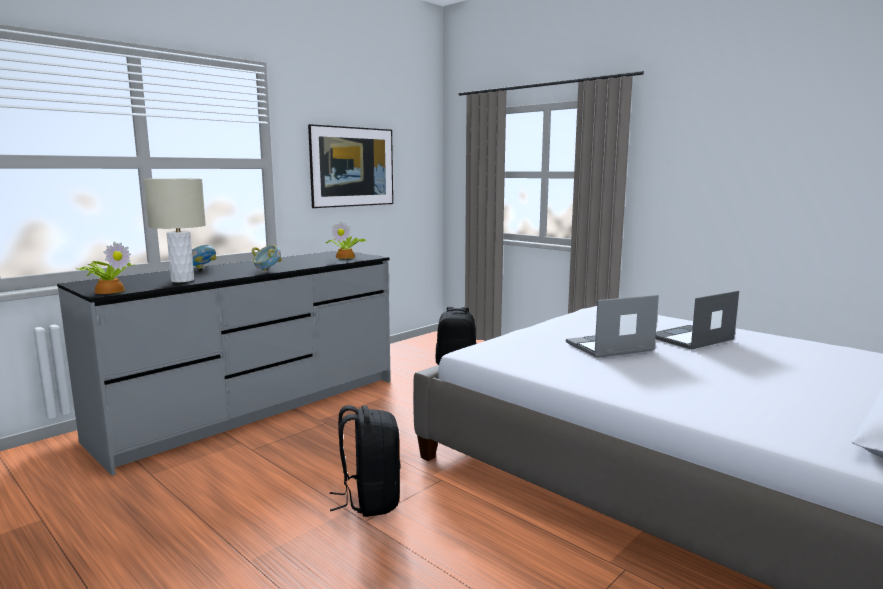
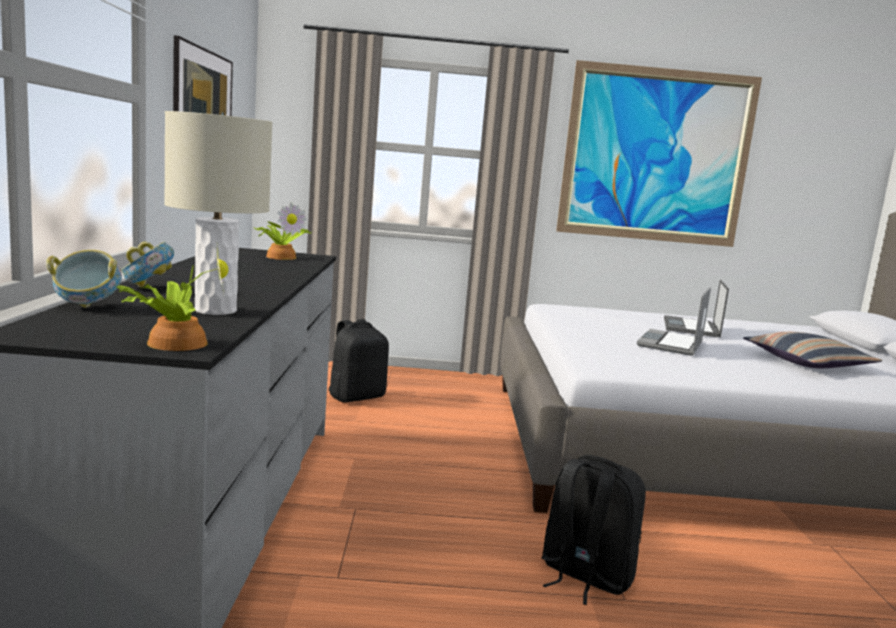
camera: 45 degrees left, 0 degrees up
(267, 270) = (272, 284): bowl -> bowl (86, 306)
(728, 384) = (807, 362): none -> pillow
(747, 160) = (656, 156): none -> picture

